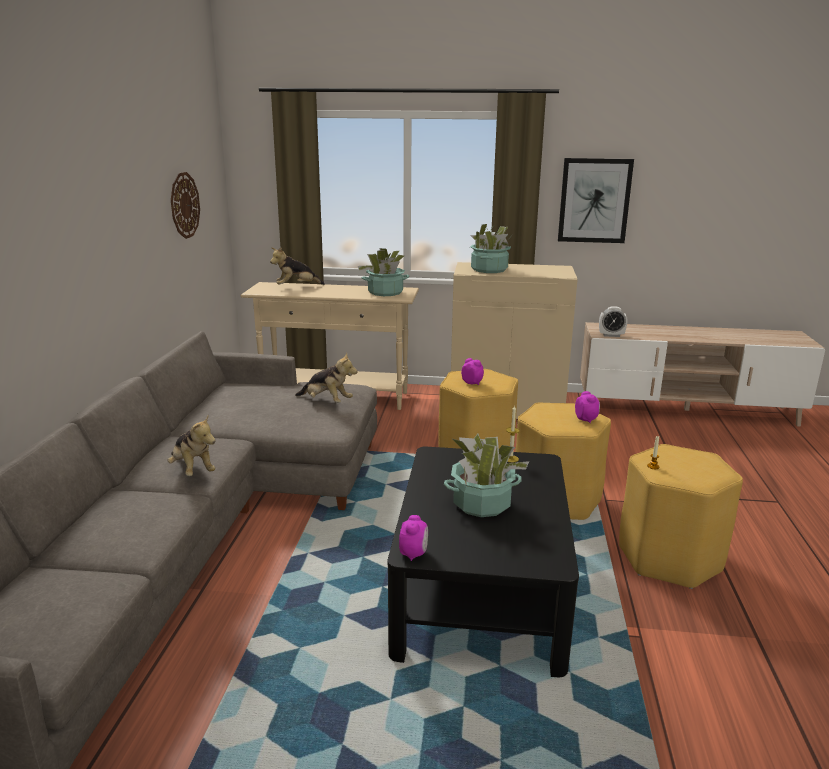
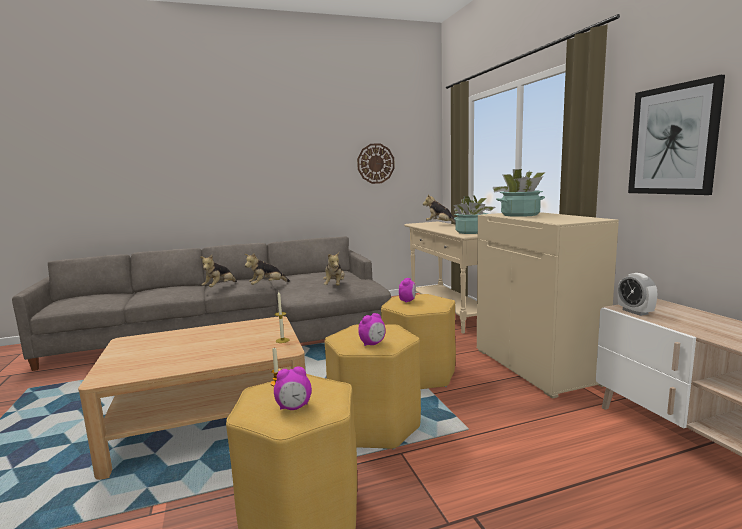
camera: 65 degrees right, 10 degrees down
(239, 438) = (267, 285): none -> plush toy
(413, 554) = (125, 341): alarm clock -> alarm clock (294, 408)
(480, 588) = (211, 421): black coffee table -> beige coffee table
(481, 504) = (198, 345): potted plant -> none

